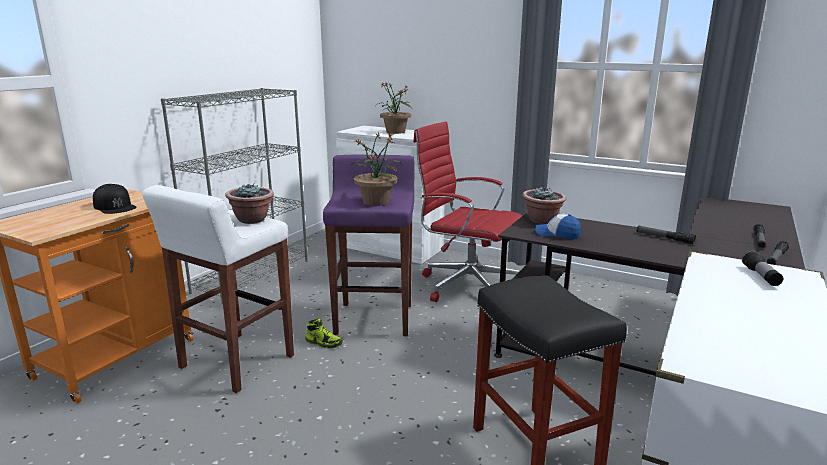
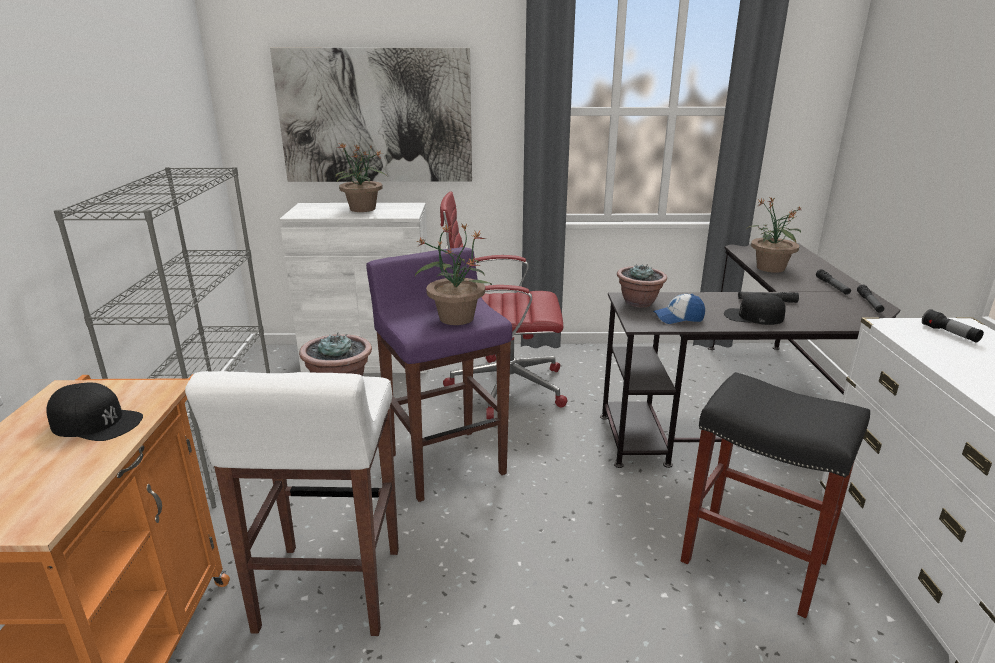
camera: 30 degrees left, 5 degrees up
(324, 343) = (418, 518): shoe -> none
(417, 65) = (376, 116): none -> picture
(628, 245) = (753, 316): none -> black cap
(715, 218) = (770, 268): none -> potted plant

